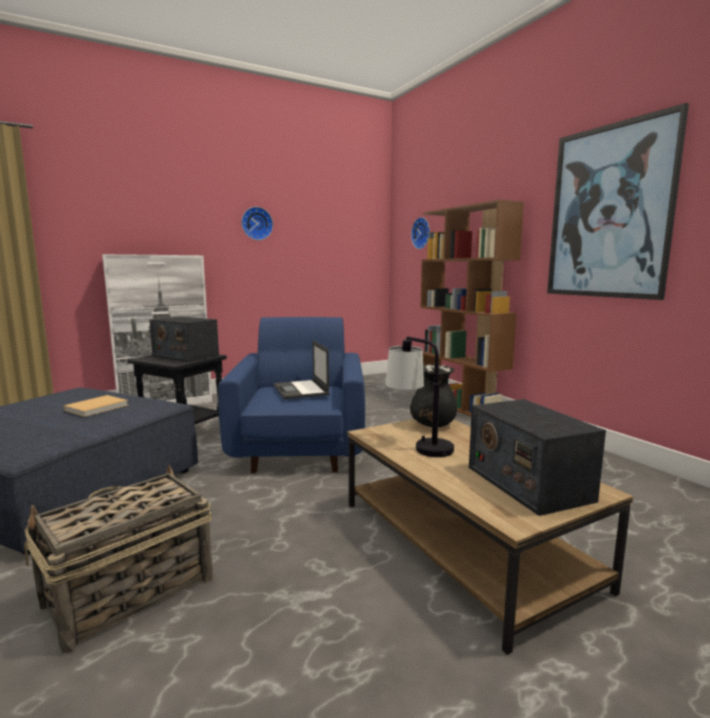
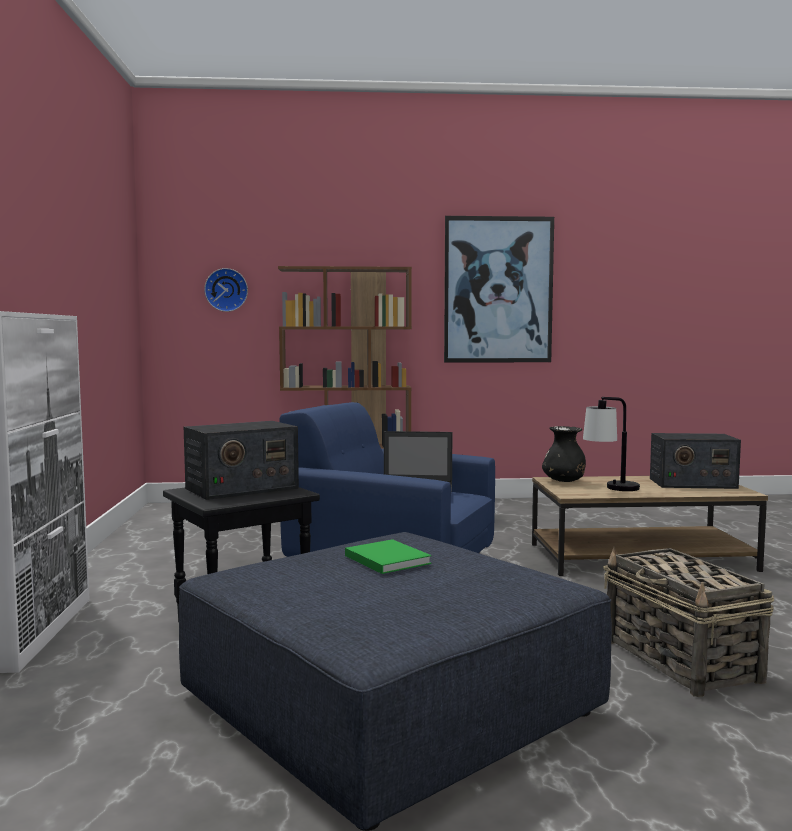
camera: 65 degrees left, 5 degrees down
(98, 407) = (386, 559): beige book -> green book
(256, 223) = (61, 258): wall clock -> none

